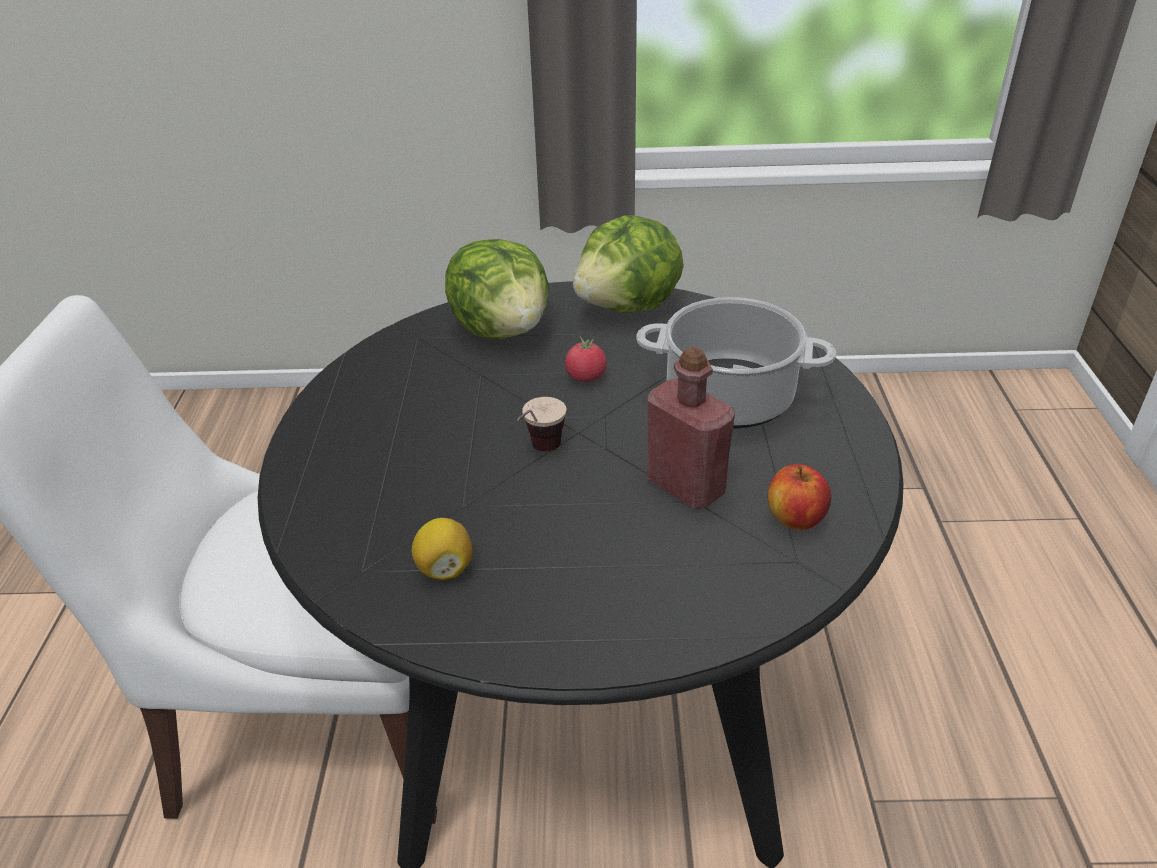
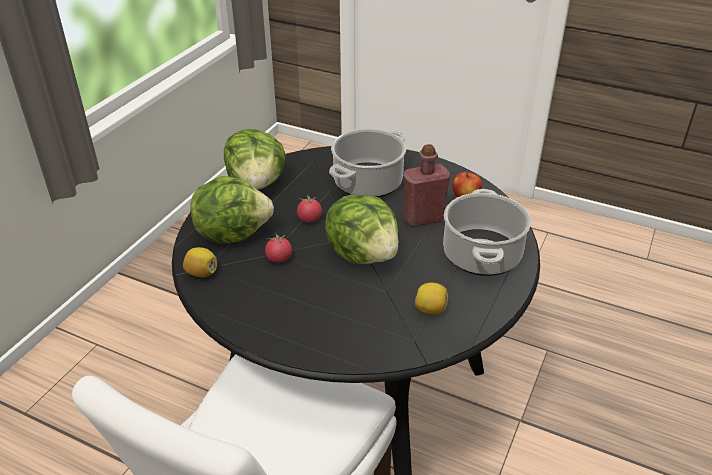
camera: 65 degrees left, 0 degrees up
(406, 338) = (202, 273): none -> lemon
(475, 383) = (279, 258): none -> tomato
(539, 454) = (363, 254): cup -> lettuce
(633, 590) = (482, 256): none -> cooking pot

